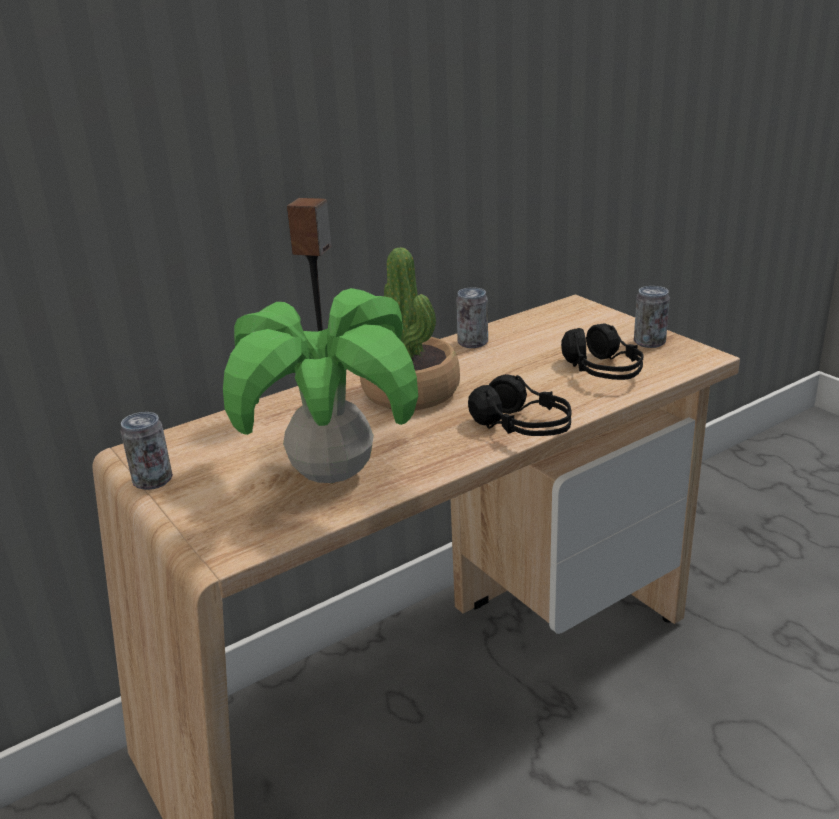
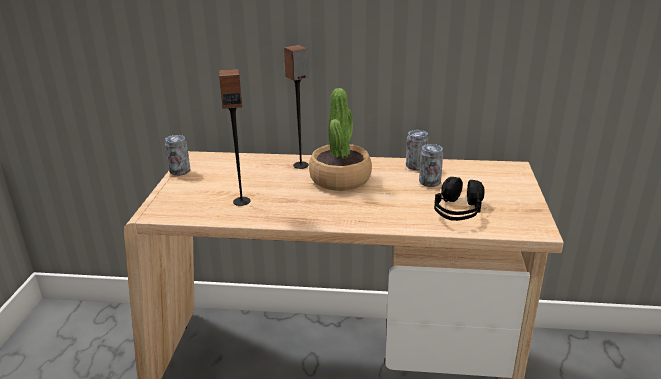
camera: 40 degrees right, 0 degrees up
(332, 474) = (241, 201): potted plant -> speaker
(522, 427) = (359, 220): black headphones -> none
(649, 342) = (519, 207): can -> can (429, 182)

